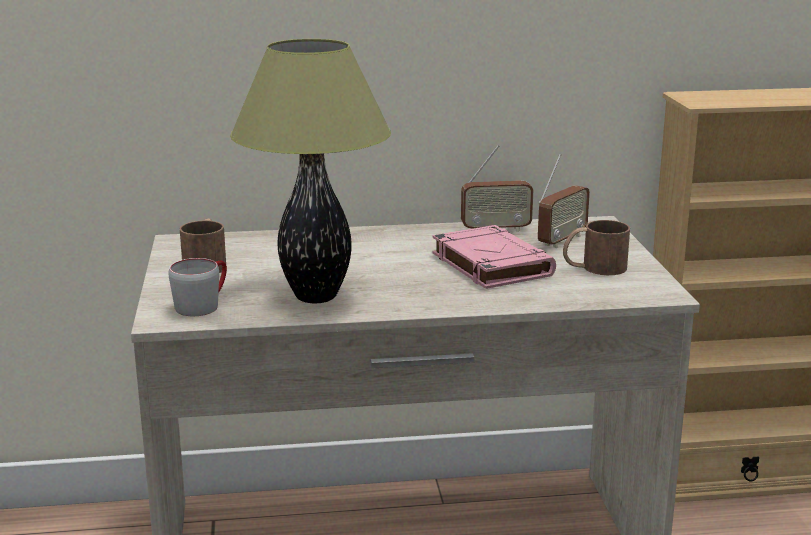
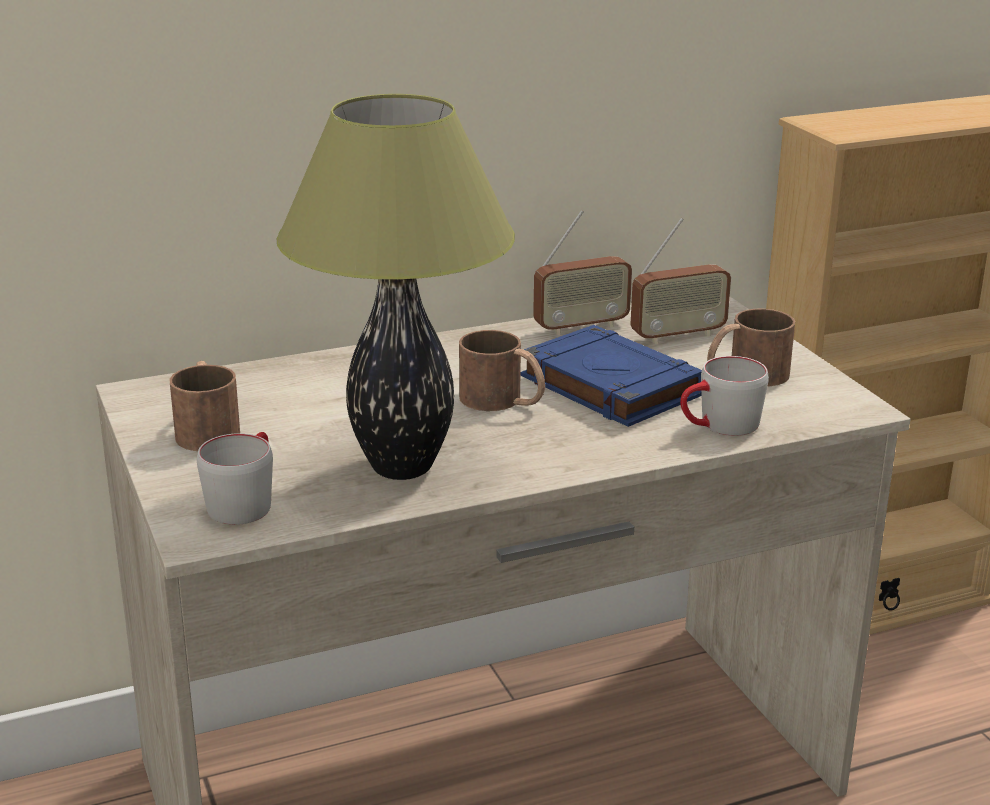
camera: 15 degrees left, 5 degrees up
(410, 267) = (503, 401): none -> brown mug
(490, 264) = (608, 386): pink book -> blue book
(551, 295) = (719, 426): none -> grey mug
(561, 240) = (677, 336): radio -> radio turned 45 degrees clockwise

